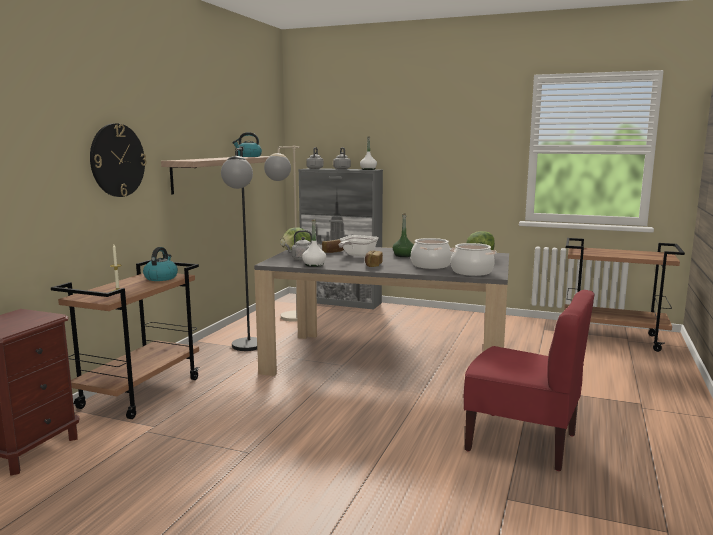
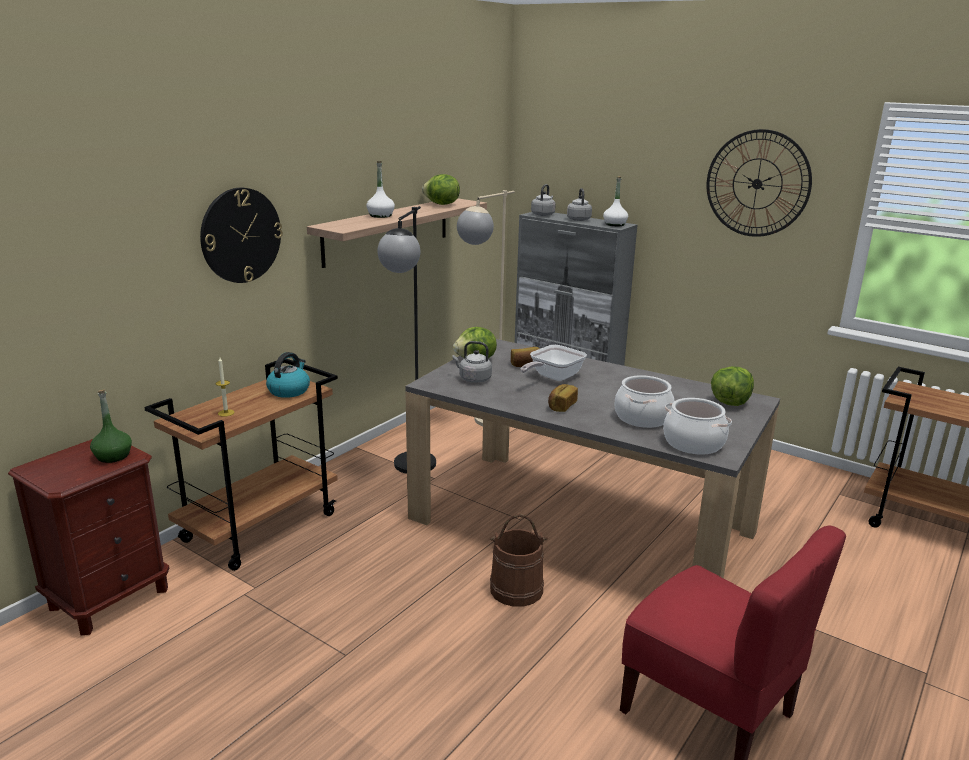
camera: 15 degrees right, 10 degrees up
(248, 156) = (441, 204): kettle -> lettuce
(314, 265) = (482, 395): white bottle -> white bottle (380, 216)
(359, 400) = (516, 589): none -> brown bucket
(403, 255) = (617, 386): green bottle -> green bottle (113, 456)
(461, 133) = (757, 184): none -> wall clock

